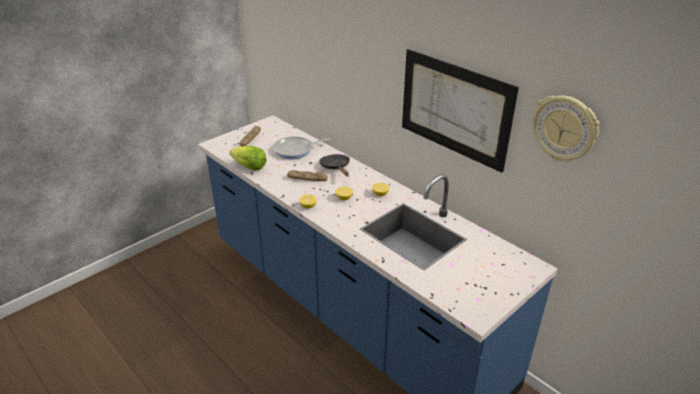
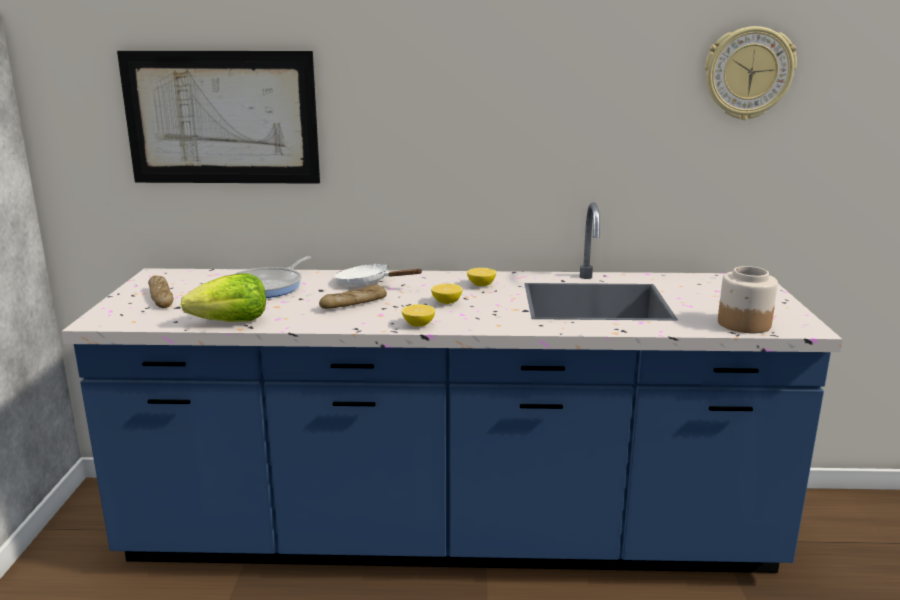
camera: 45 degrees left, 15 degrees down
(336, 167) = (368, 283): black frying pan -> white frying pan
(450, 293) = (743, 324): none -> jar
(454, 109) = (572, 107): picture -> picture (221, 118)

